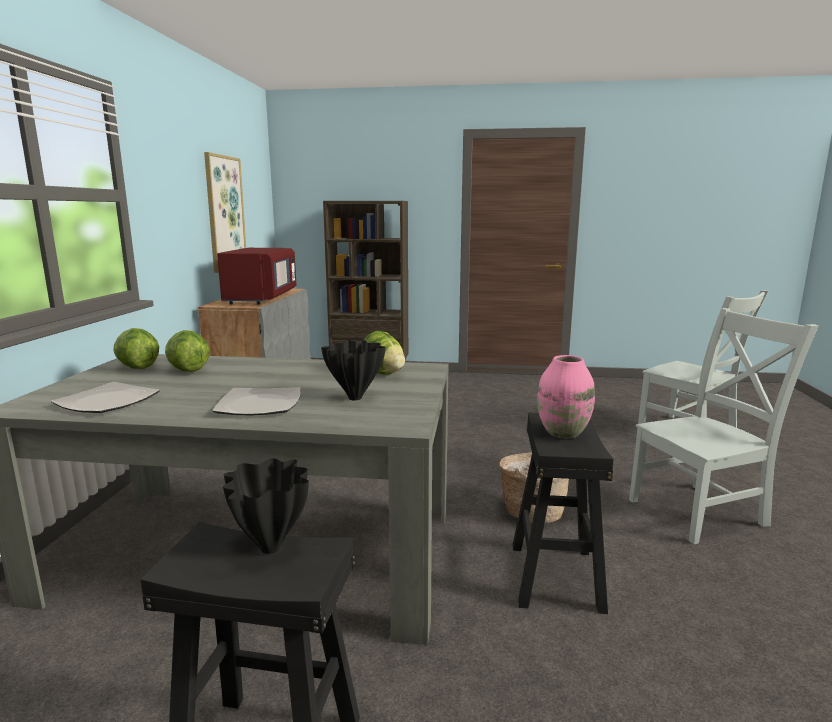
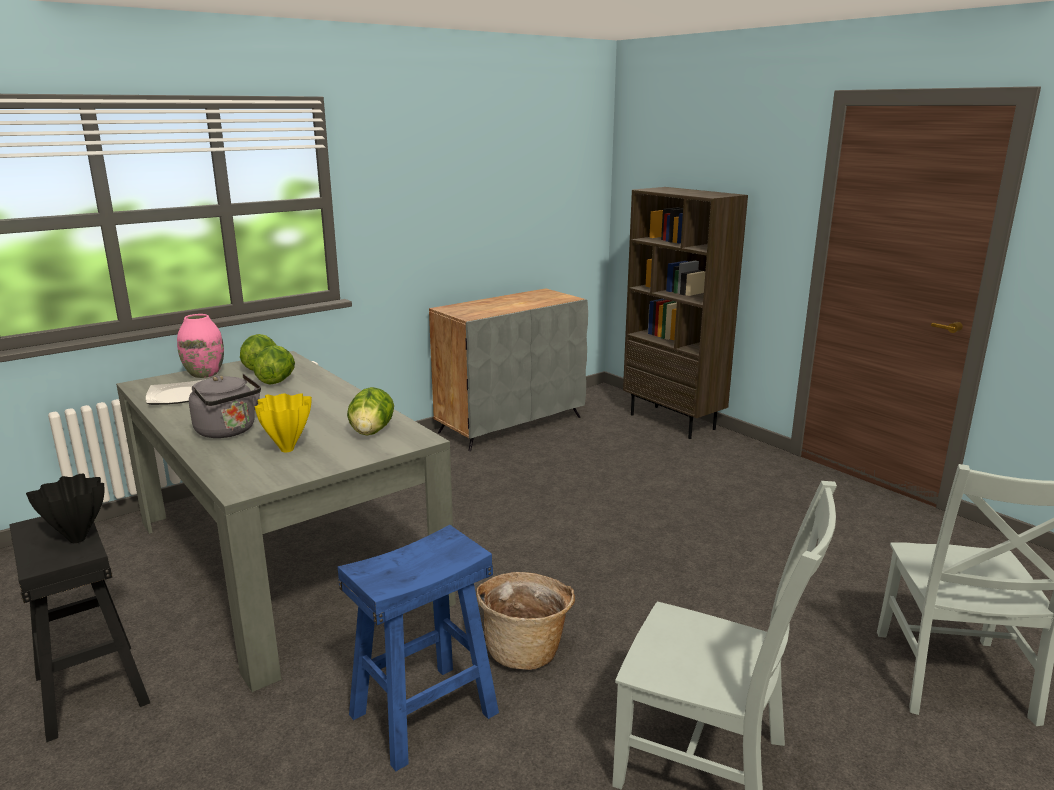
camera: 45 degrees right, 5 degrees up
(225, 213) = (500, 205): picture -> none
(260, 298) = (503, 307): red microwave -> none
(260, 405) = (228, 431): plate -> grey kettle
(356, 398) = (287, 450): black vase -> yellow vase
(556, 576) = (424, 714): black stool -> blue stool
(562, 432) = (420, 558): pink vase -> pink vase (204, 374)

